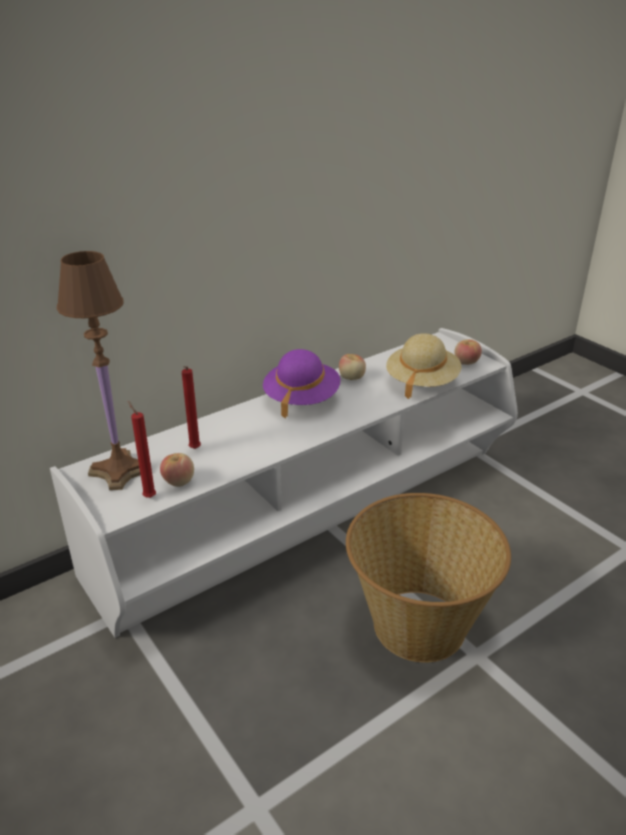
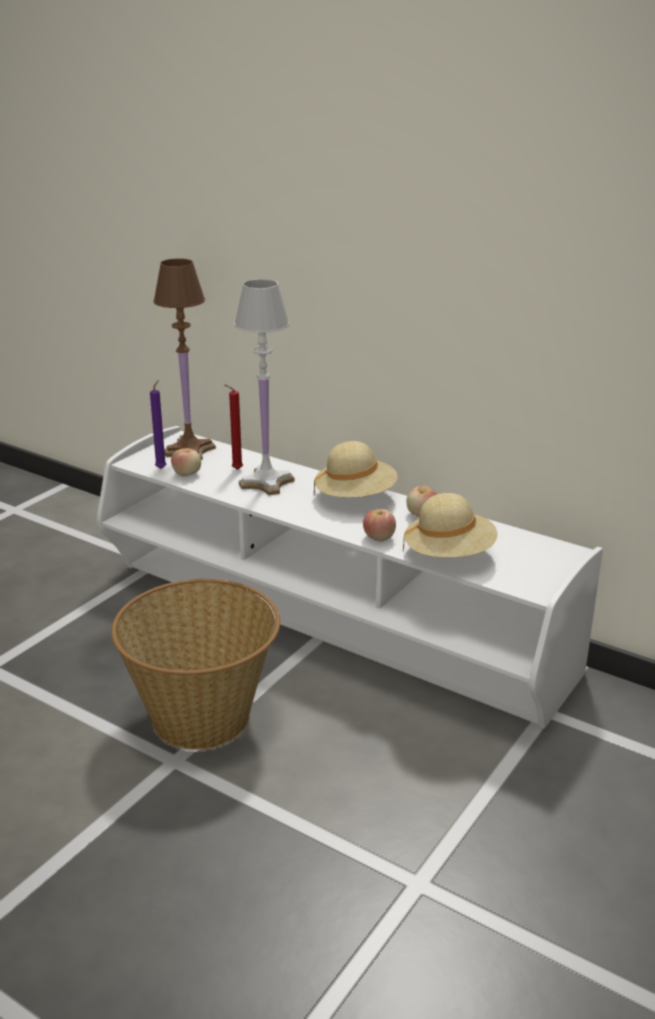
camera: 70 degrees right, 5 degrees down
(148, 496) = (162, 468): red candle -> purple candle
(239, 437) = (267, 483): none -> white table lamp
(301, 399) = (355, 497): purple hat -> beige hat
(466, 362) = (527, 577): apple -> apple (379, 537)

